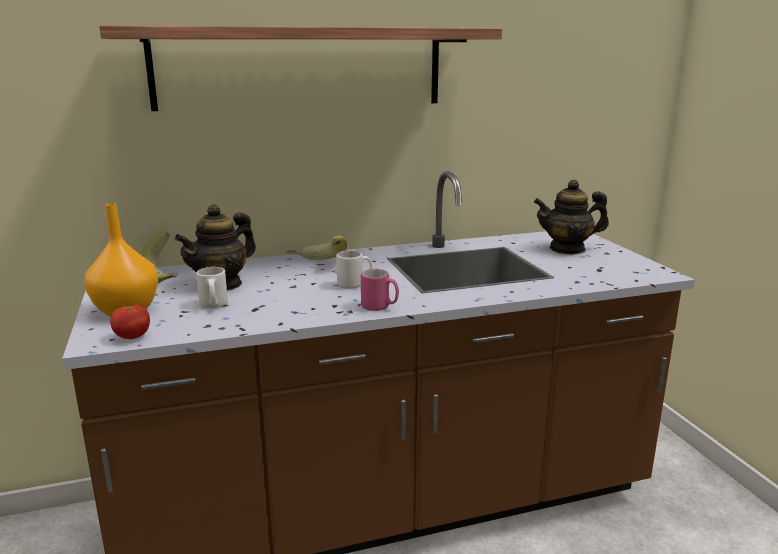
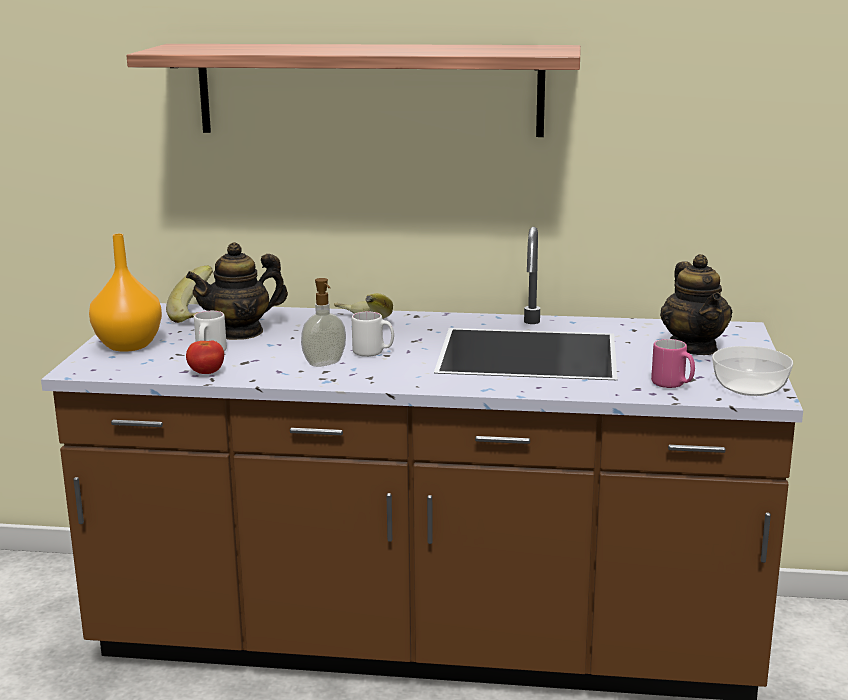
camera: 25 degrees right, 0 degrees up
(132, 337) = (111, 371): tomato -> tomato (206, 373)
(326, 299) = (325, 364): none -> soap dispenser
(380, 307) = (368, 381): pink mug -> pink mug (673, 385)
(567, 249) = (694, 348): teapot -> teapot turned 120 degrees counterclockwise
(640, 269) = (748, 387): none -> bowl

